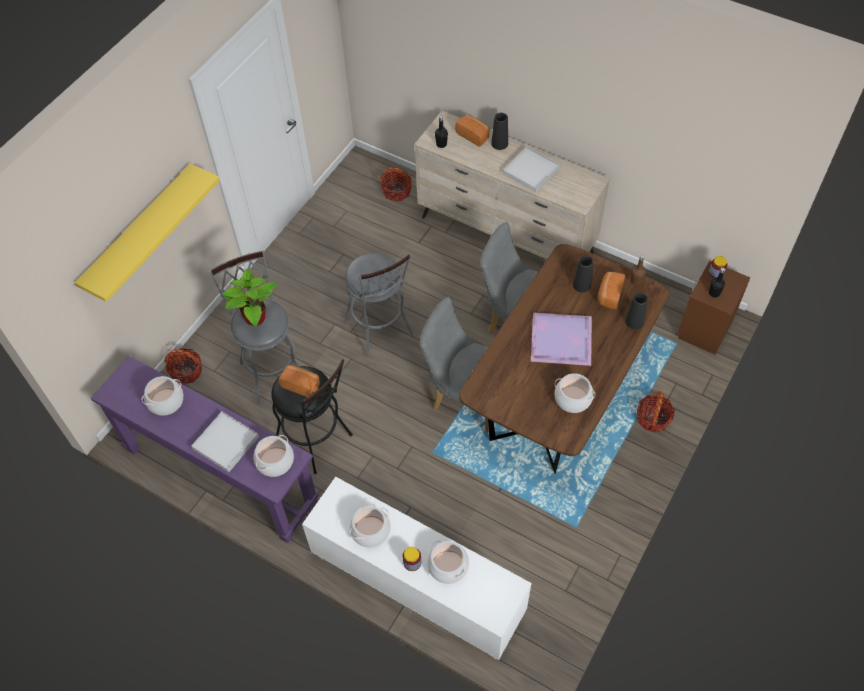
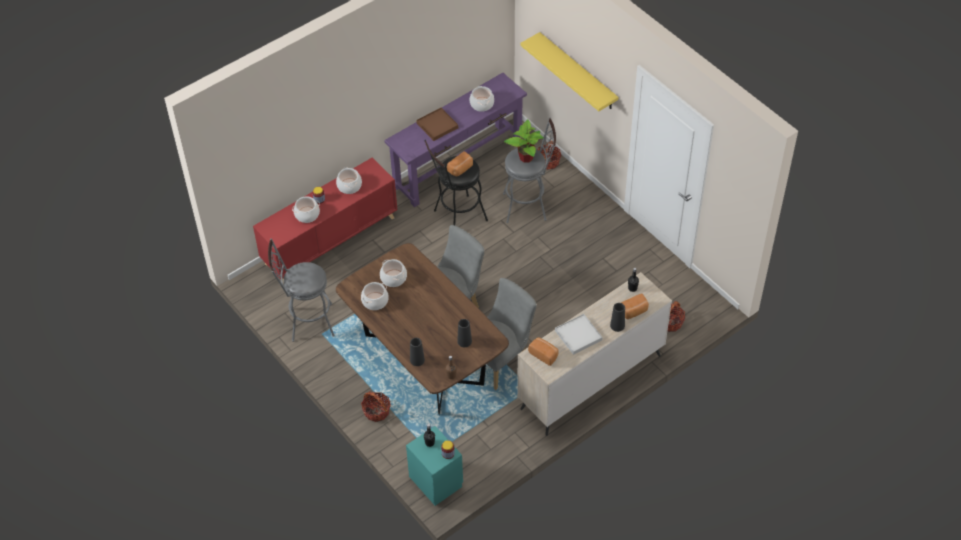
camera: 110 degrees right, 5 degrees down
(226, 443) = (437, 125): white tray -> brown tray
(275, 462) = (412, 144): cooking pot -> cooking pot (393, 278)
(381, 332) = (531, 274): grey stool -> grey stool (307, 322)
(417, 586) = (330, 240): white cabinet -> red cabinet
(560, 341) = (423, 311): purple tray -> none
(609, 295) = (447, 354): bread -> bread (544, 354)
(705, 328) = (436, 481): brown nightstand -> turquoise nightstand

